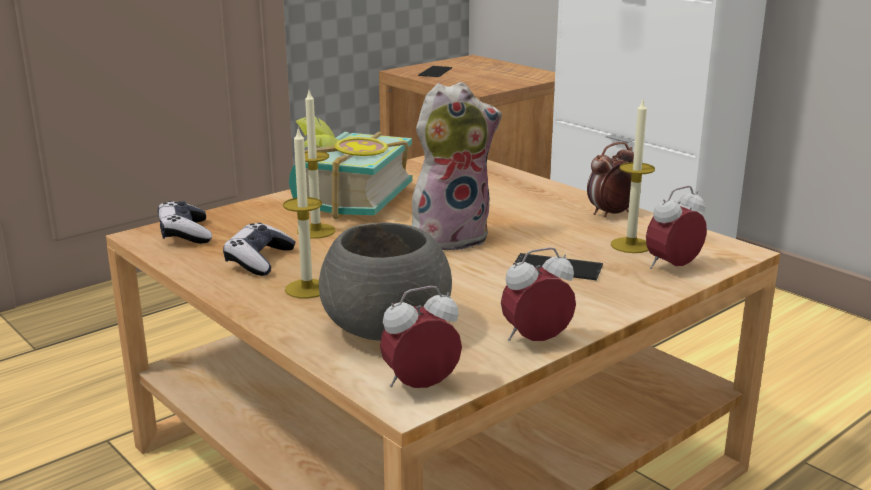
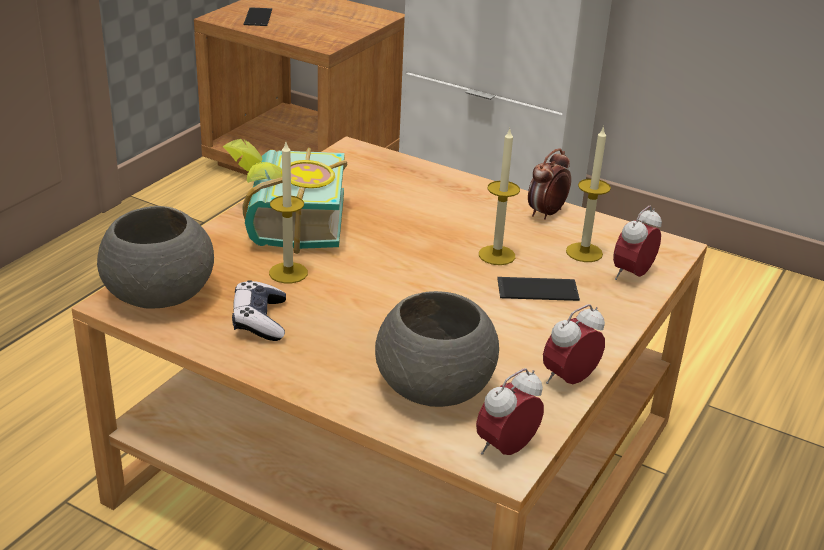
camera: 20 degrees left, 10 degrees up
(185, 234) = (157, 295): game controller -> grey bowl
(307, 289) = (331, 350): candle -> candle (497, 255)
(450, 237) = (421, 263): plush toy -> none

